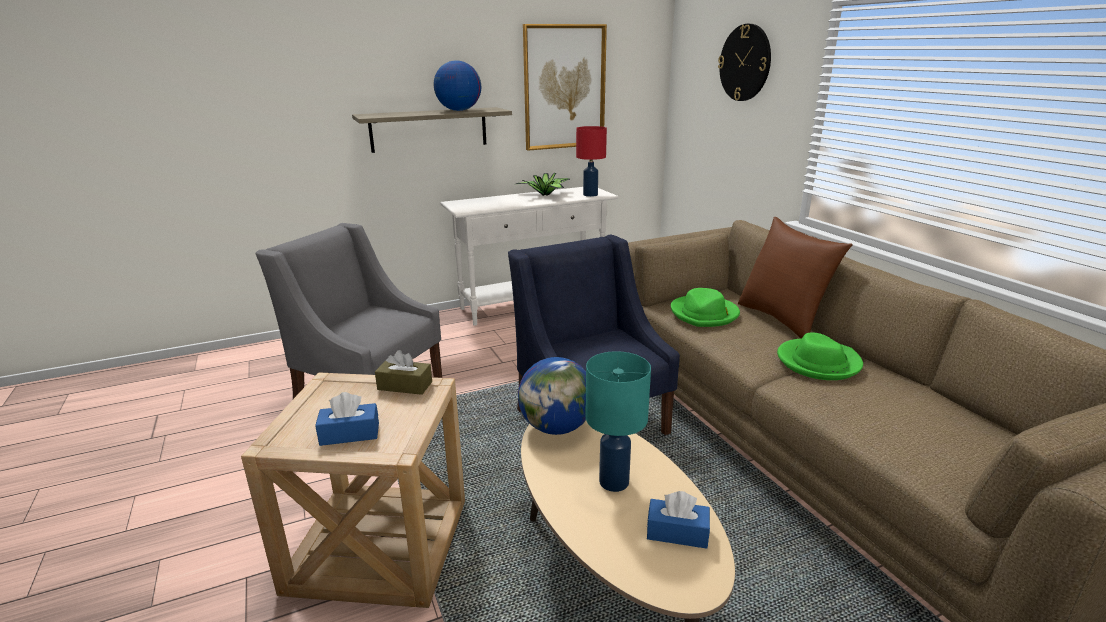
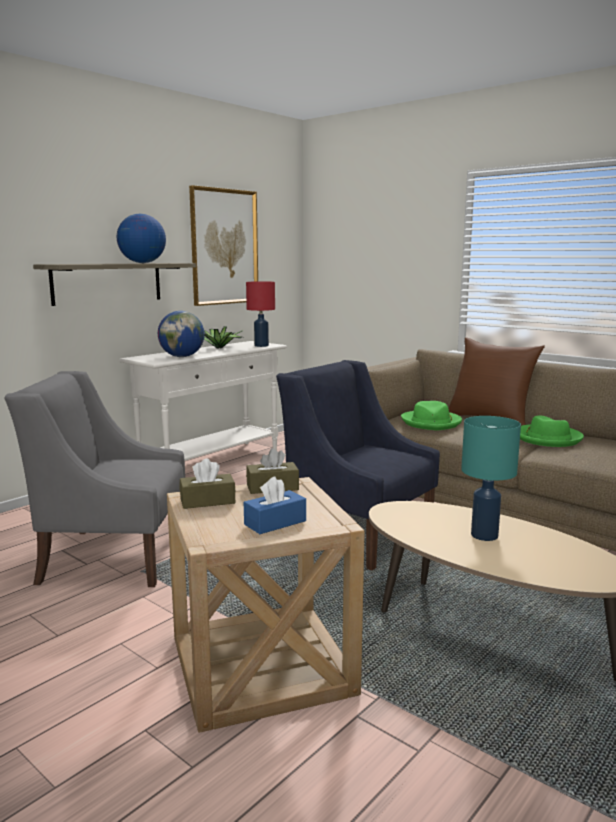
camera: 25 degrees left, 10 degrees down
(333, 391) = (207, 501): none -> brown tissue box
(556, 427) = (395, 514): globe -> globe (182, 356)
(677, 533) = (565, 552): blue tissue box -> none
(745, 63) = (387, 225): wall clock -> none

